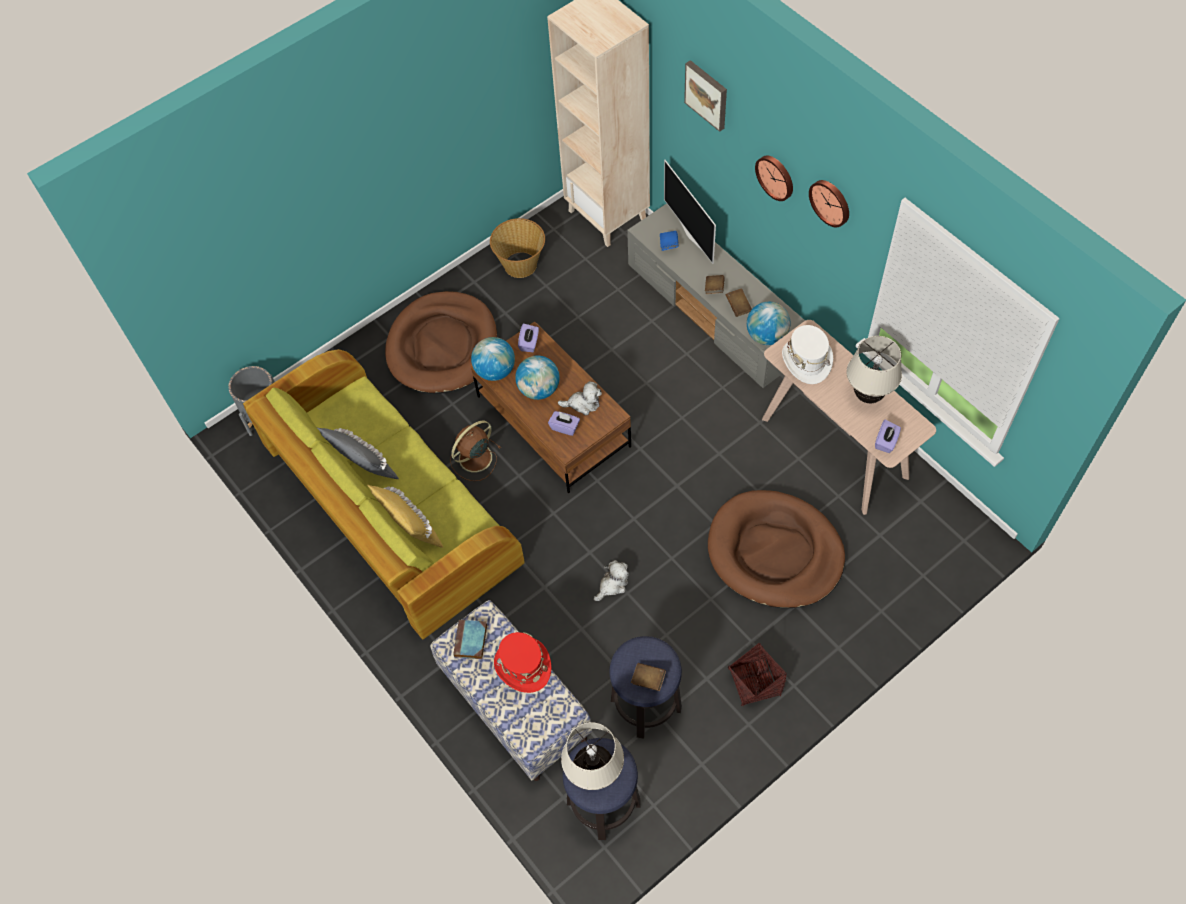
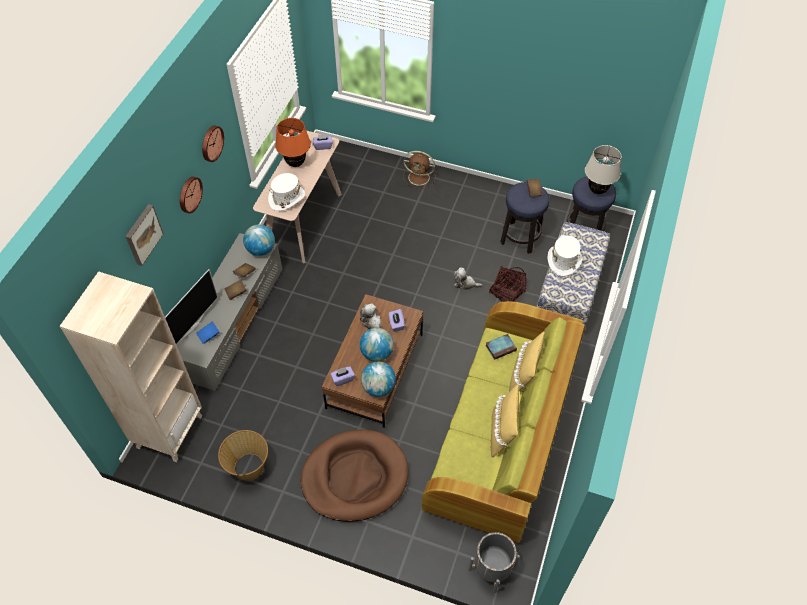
camera: 125 degrees left, 5 degrees down
(364, 469) = (502, 433): grey pillow -> yellow pillow
(471, 641) = (571, 291): book -> book (501, 347)
(474, 459) = (433, 401): brown fan -> brown fan (420, 178)
(522, 666) = (564, 261): red hat -> white hat
(754, 682) = (473, 200): basket -> basket (507, 292)
(775, 552) = (392, 221): brown dog bed -> none
(867, 396) = (296, 163): beige table lamp -> orange table lamp

